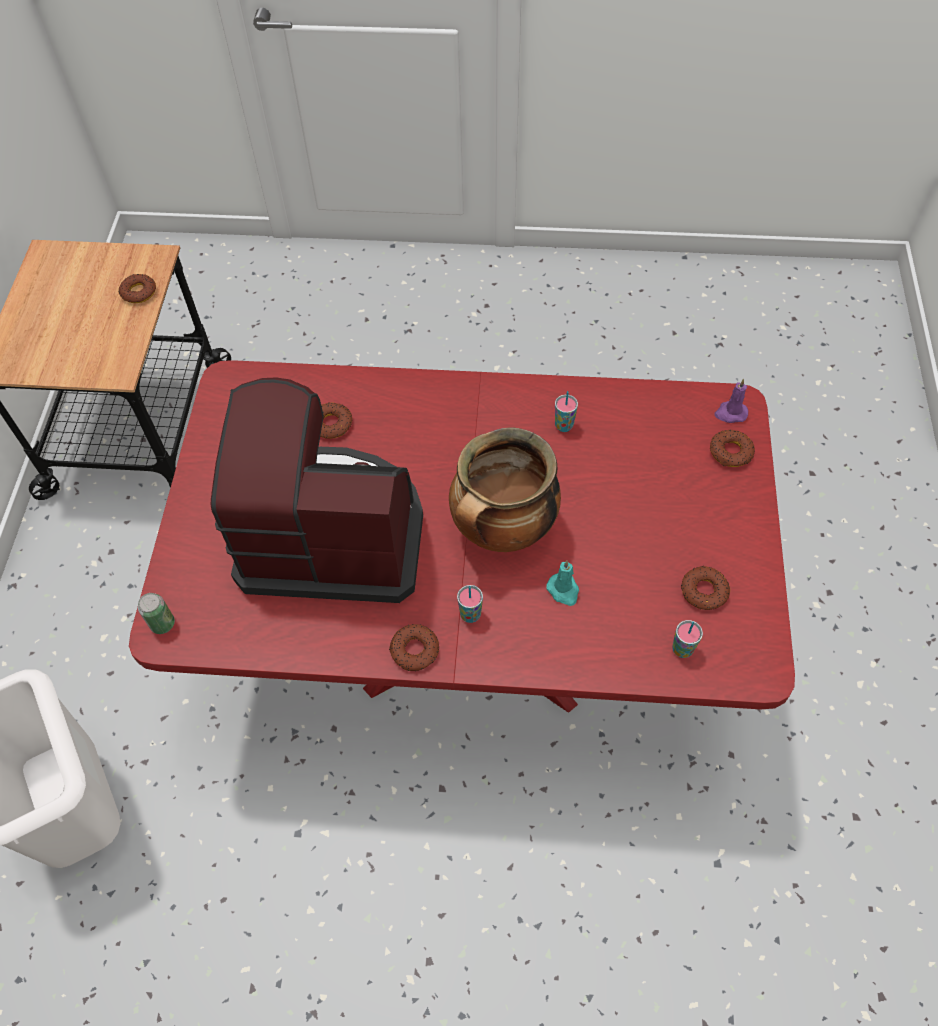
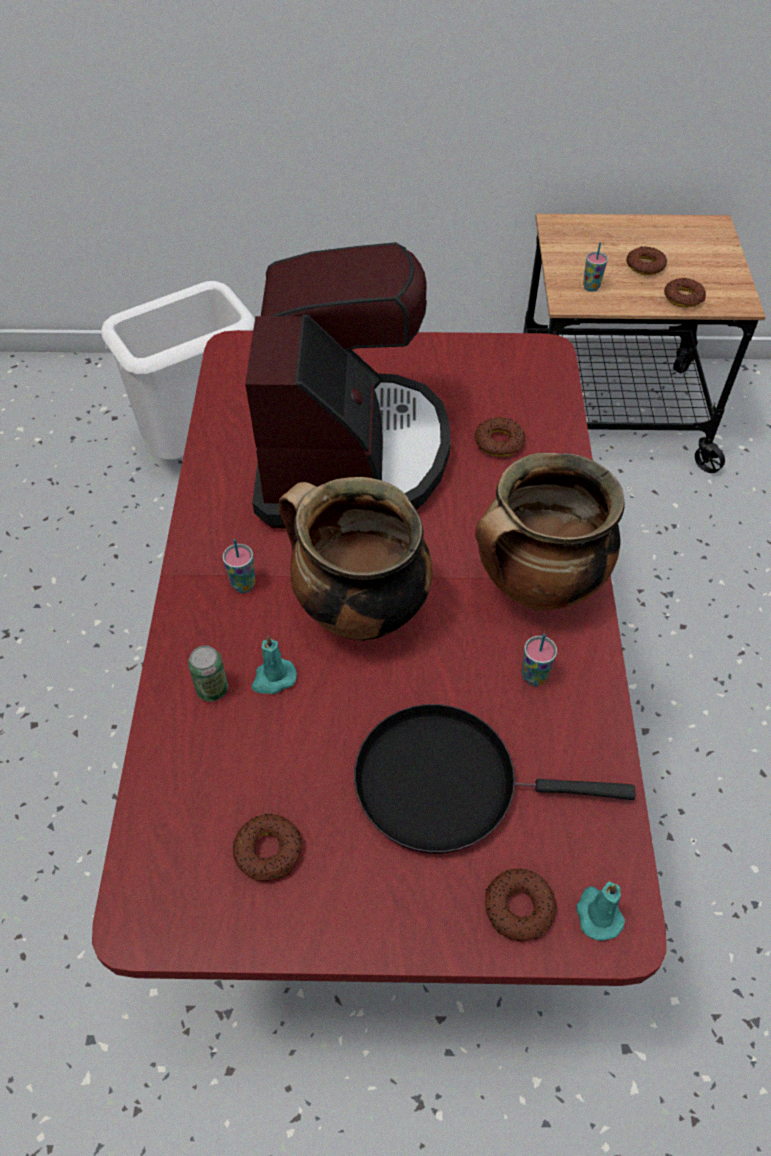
camera: 85 degrees right, 5 degrees down
(162, 624) = (245, 348): can -> can (212, 689)
(414, 650) = (202, 537): donut -> donut (645, 265)
(486, 416) = (536, 588): none -> cooking pot
(648, 483) = (447, 783): none -> black frying pan
(682, 649) = (180, 816): cup -> cup (591, 287)
(730, 413) = (597, 913): purple candle -> turquoise candle

